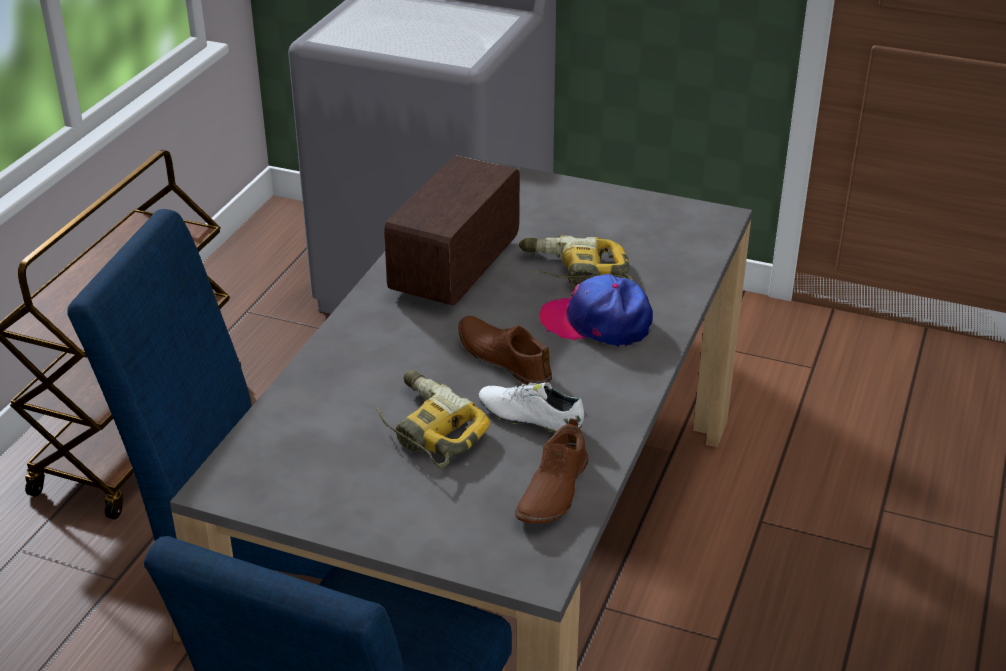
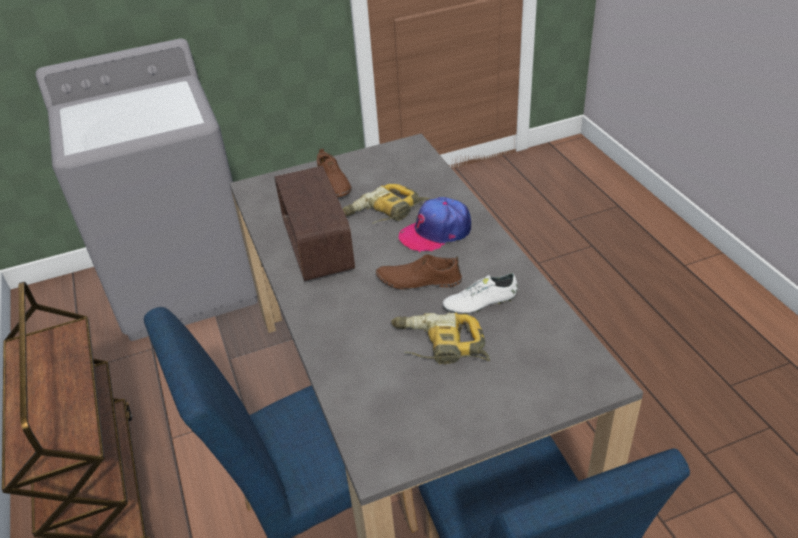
camera: 40 degrees left, 5 degrees up
(552, 490) = (547, 333): brown shoe -> brown shoe (333, 184)

